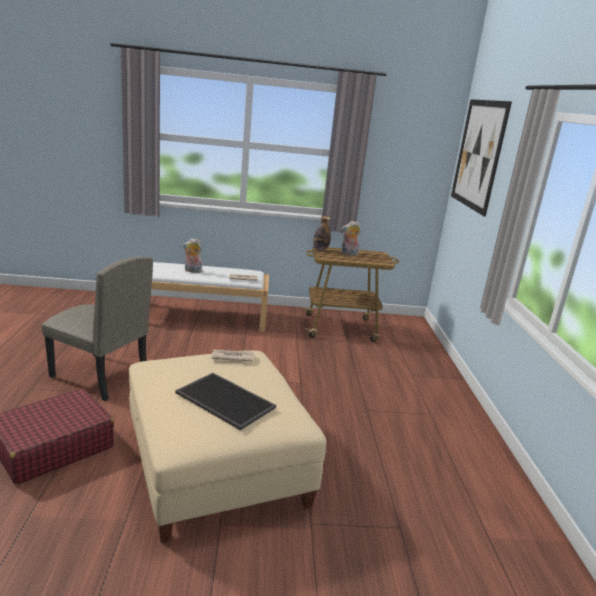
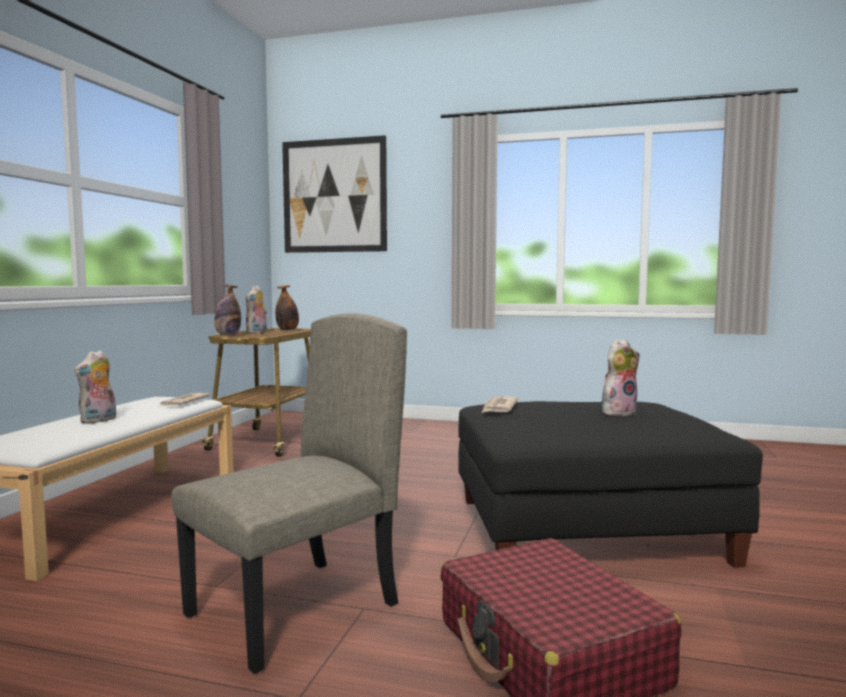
camera: 70 degrees left, 15 degrees down
(217, 465) = (587, 529): beige ottoman -> black ottoman
(223, 400) = (618, 412): tray -> plush toy
(381, 259) = (287, 330): none -> bottle

